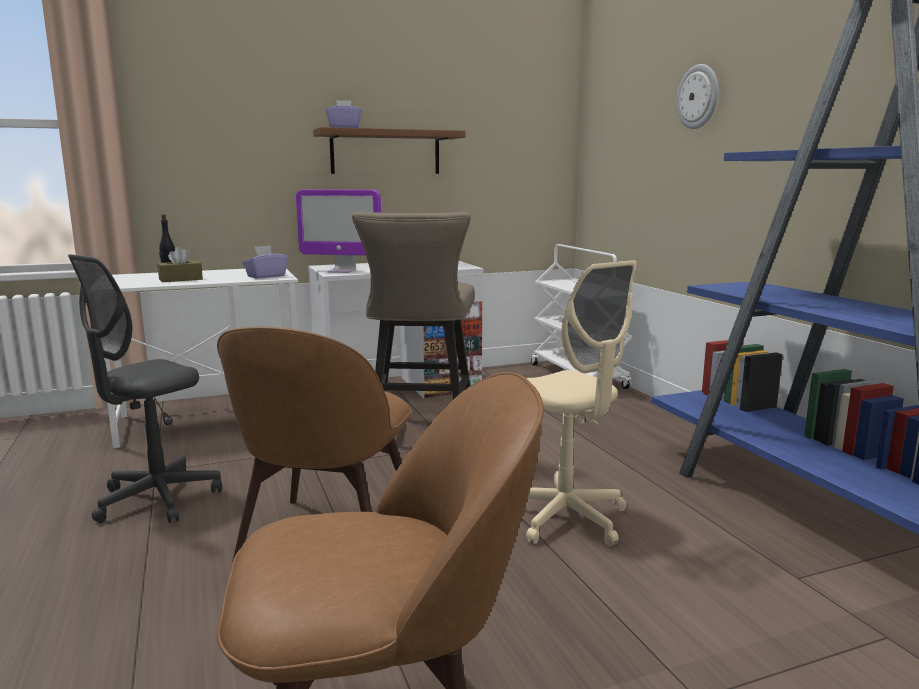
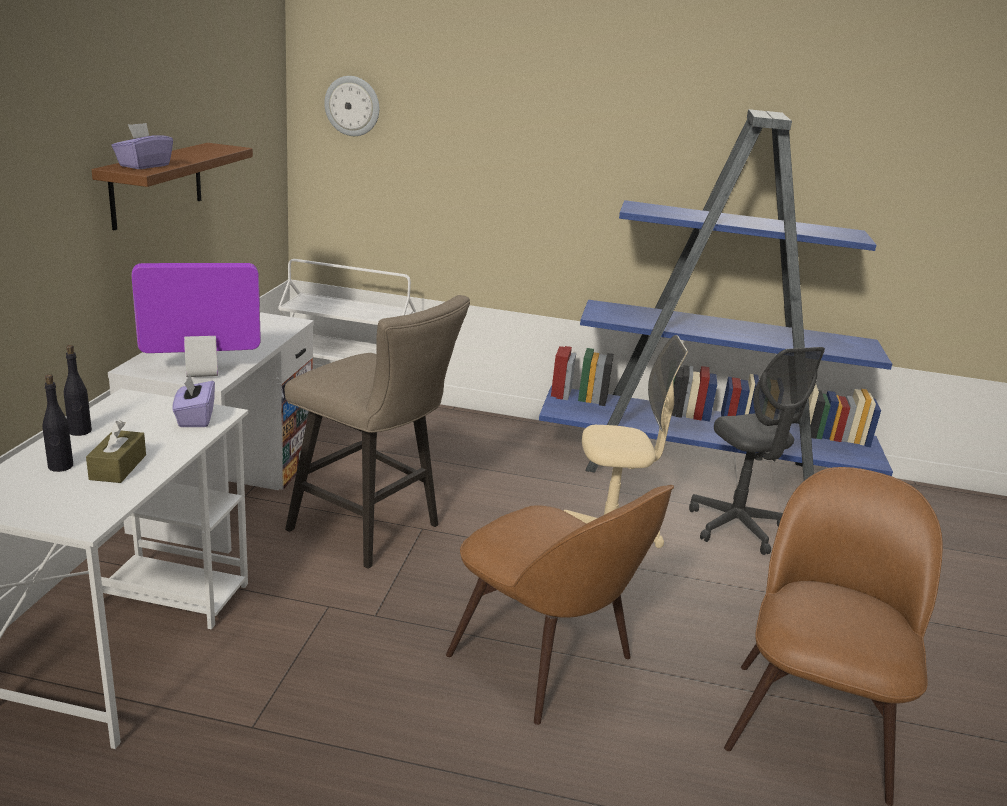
camera: 60 degrees left, 10 degrees up
(157, 499) = (342, 742): grey office chair -> grey office chair (736, 527)
(216, 271) = (80, 431): none -> black bottle
(342, 271) = (202, 372): monitor -> monitor turned 150 degrees counterclockwise
(698, 97) = (497, 122): wall clock -> wall clock (352, 106)

